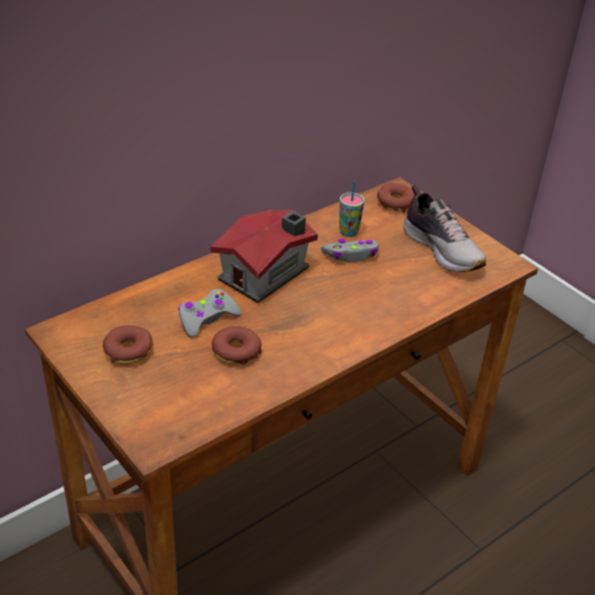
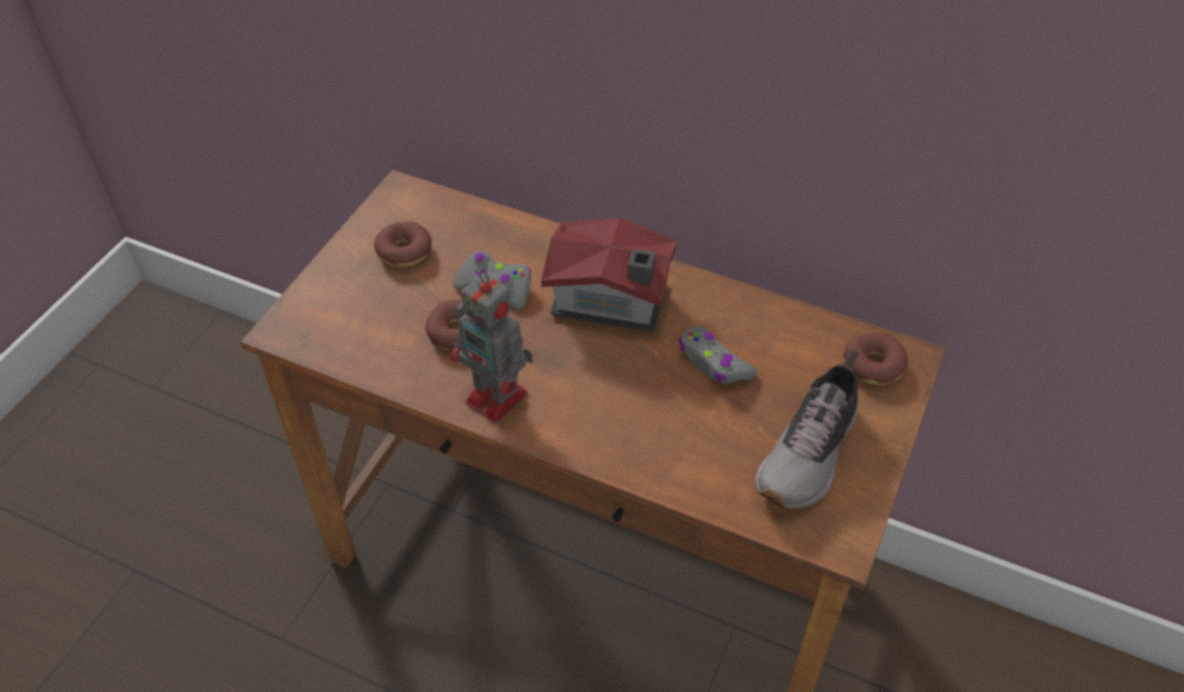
camera: 65 degrees right, 10 degrees up
(314, 353) = (499, 399): none -> toy robot
(348, 232) = (762, 342): cup -> none

